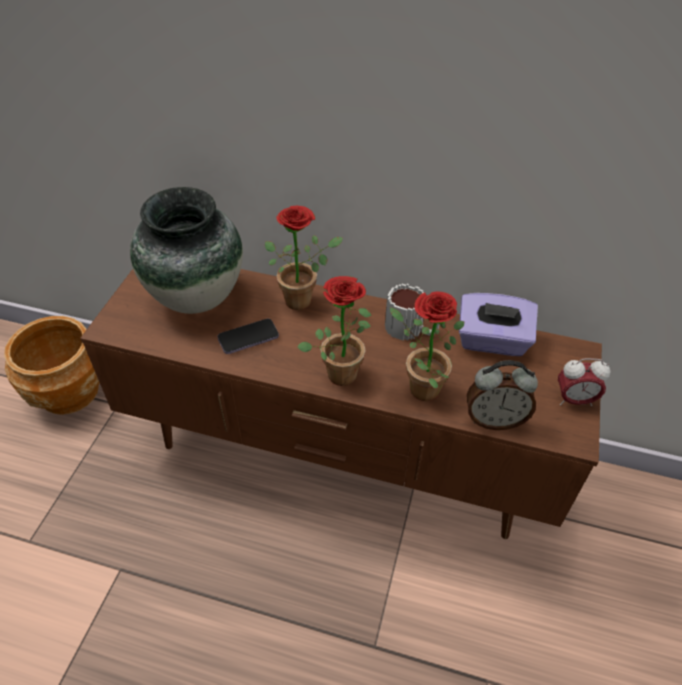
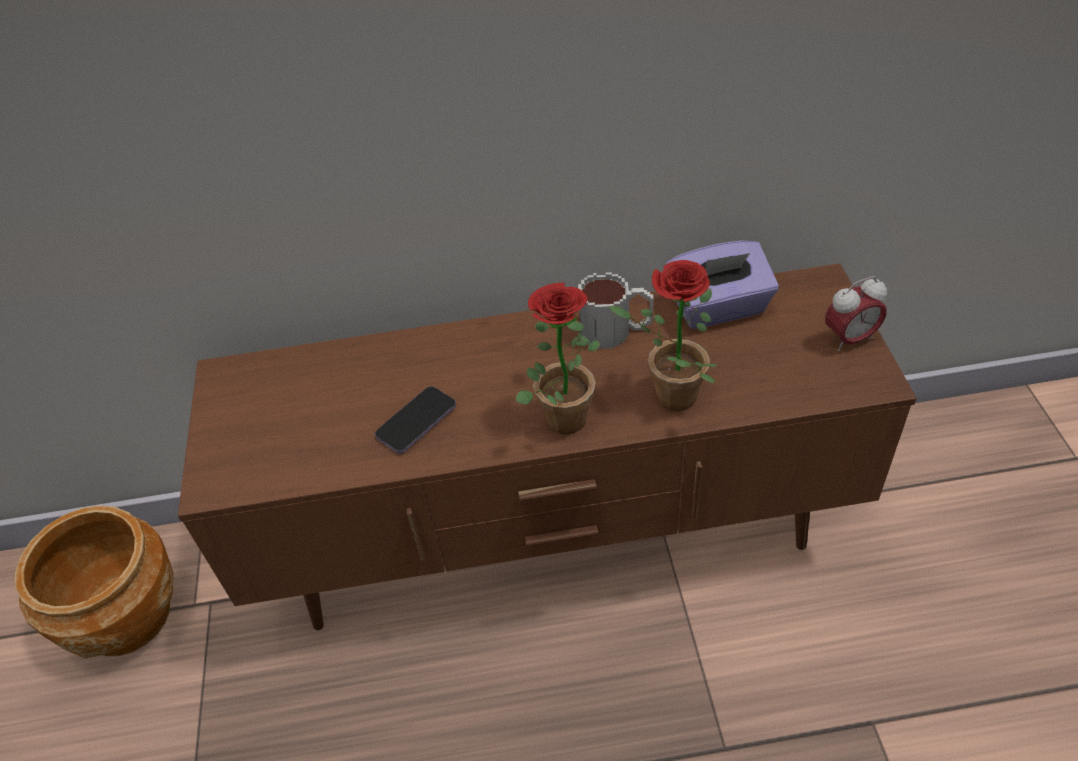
camera: 20 degrees left, 0 degrees up
(196, 298) = (312, 398): vase -> none
(303, 298) = (457, 344): potted plant -> none
(494, 419) = (777, 398): alarm clock -> none

